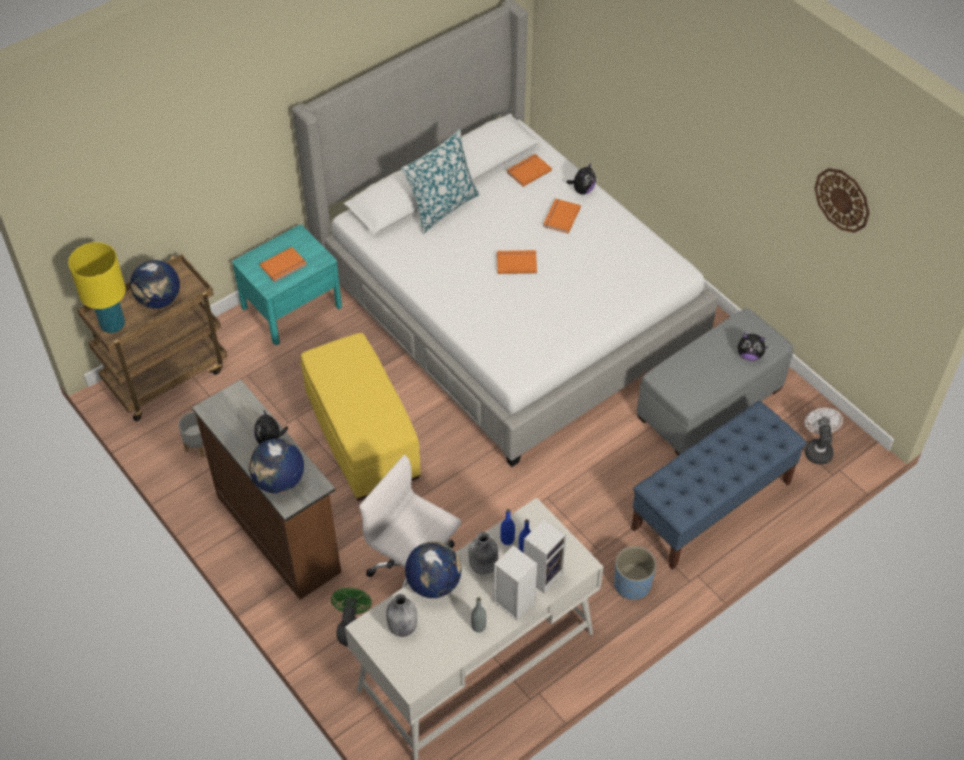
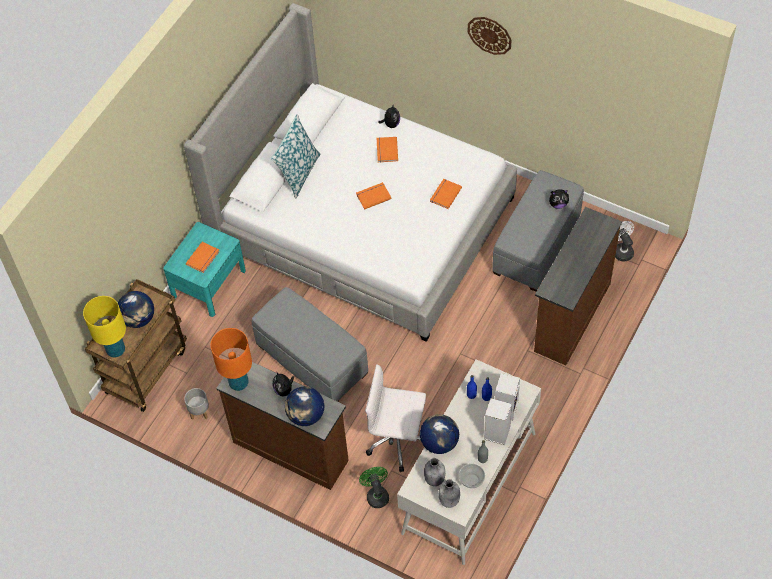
camera: 20 degrees left, 5 degrees up
(221, 411) = (238, 383): none -> orange table lamp
(361, 437) = (311, 360): yellow ottoman -> grey ottoman
(449, 649) = (471, 481): none -> bowl
(483, 566) = (465, 418): grey bottle -> grey bottle (449, 501)
(528, 171) = (345, 123): orange book -> orange book (444, 194)
(632, 584) = (545, 391): blue planter -> none
(711, 506) = (570, 317): blue bench -> brown dresser
(842, 199) = (597, 83): wall clock -> wall clock (489, 35)

